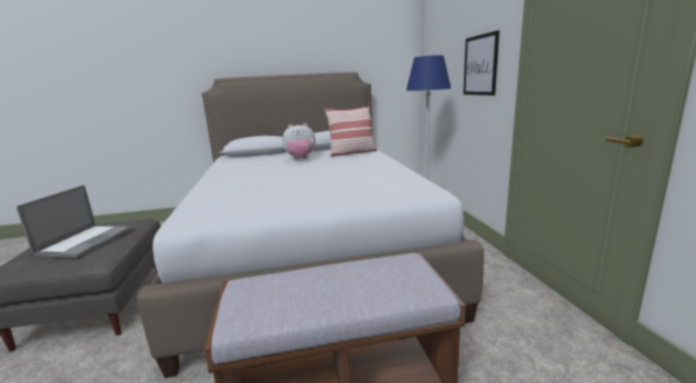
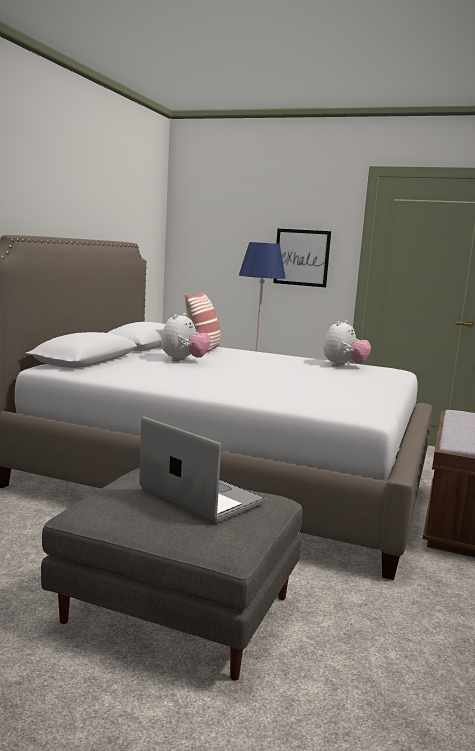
camera: 60 degrees left, 5 degrees down
(392, 179) = (344, 366): none -> plush toy

